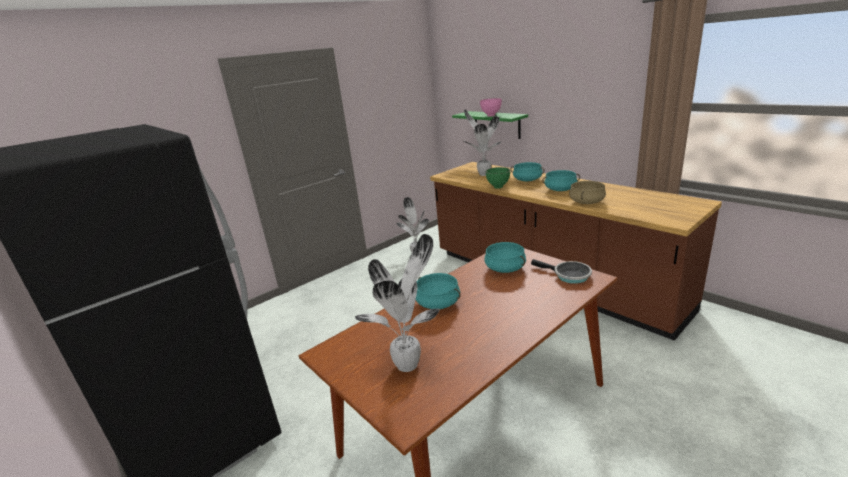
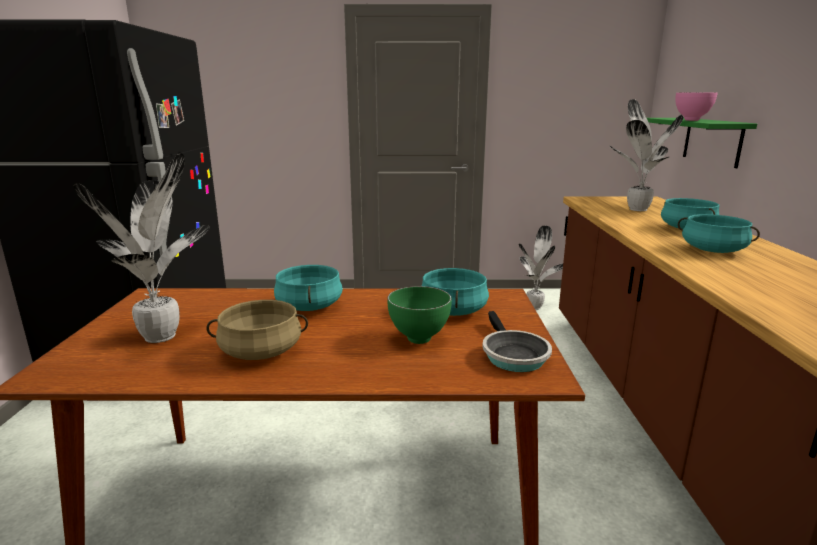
camera: 40 degrees right, 5 degrees down
(497, 187) = (619, 224): green bowl -> green bowl (417, 339)
(587, 202) = (719, 275): beige cooking pot -> beige cooking pot (261, 352)

